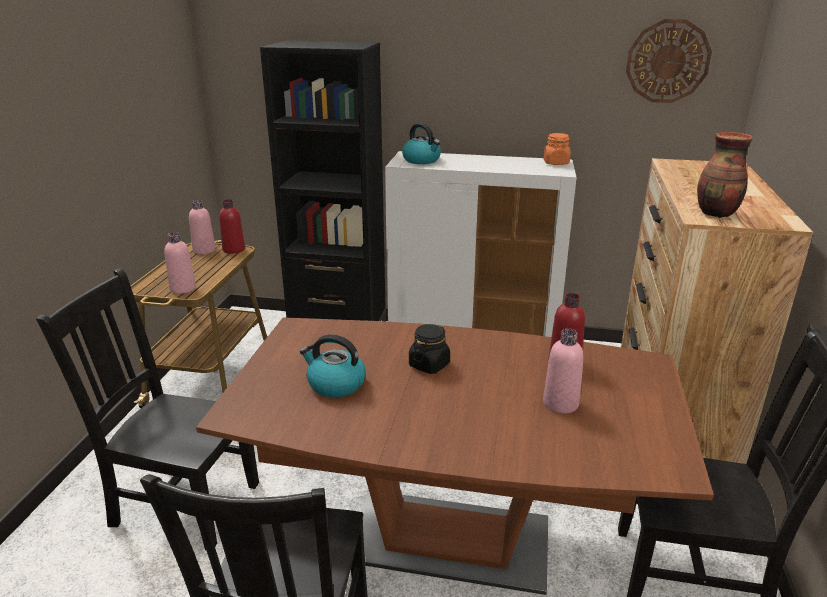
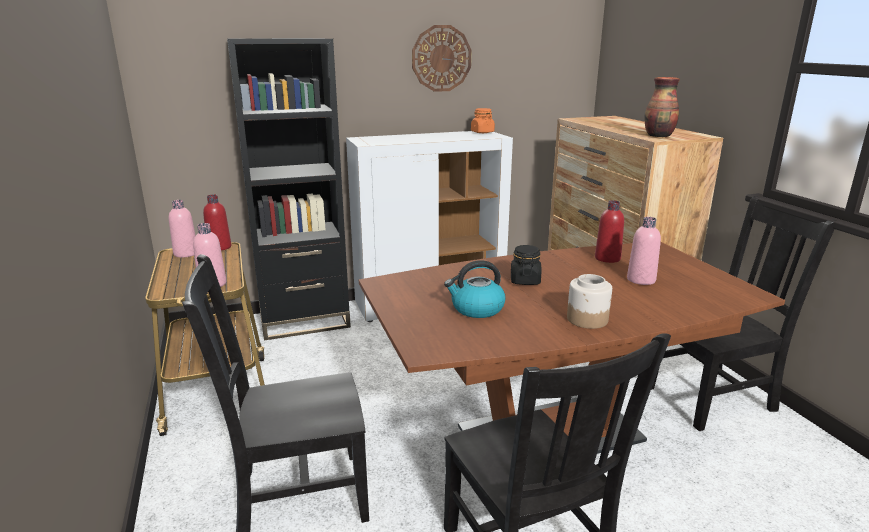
camera: 30 degrees left, 5 degrees down
(422, 160) = (380, 140): kettle -> none
(423, 434) = (587, 319): none -> jar
(667, 61) = (545, 48): wall clock -> wall clock (441, 58)

